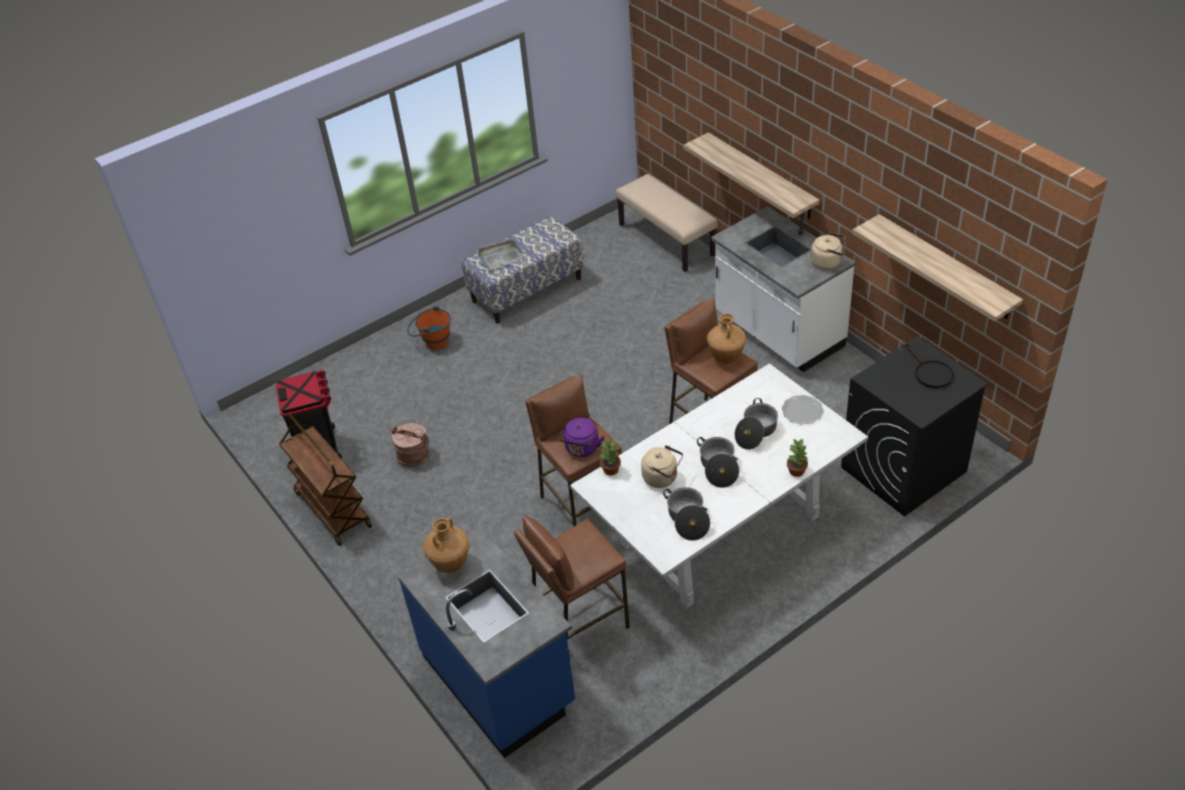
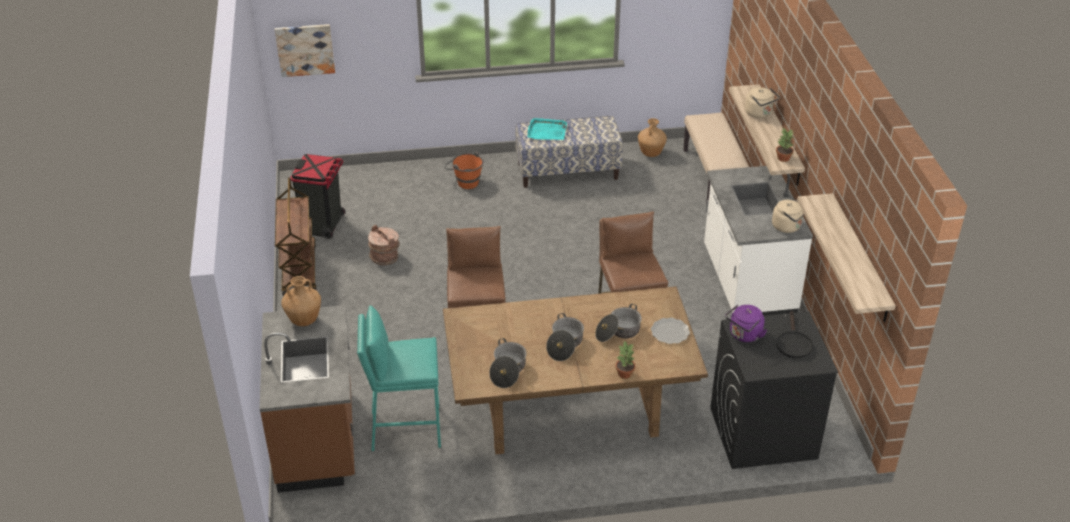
camera: 25 degrees right, 5 degrees down
(222, 265) = (305, 49): none -> picture
(499, 256) = (547, 131): grey tray -> turquoise tray
(500, 680) = (318, 438): blue counter -> brown counter
(579, 625) = (405, 428): brown stool -> turquoise stool
(581, 449) = (472, 287): purple kettle -> purple kettle (744, 335)
(610, 470) = (481, 311): potted plant -> potted plant (783, 158)
(662, 478) = (515, 333): beige kettle -> beige kettle (760, 113)
(719, 531) = (568, 410): white dining table -> brown dining table
(726, 358) = (643, 268): brown vase -> brown vase (651, 154)

